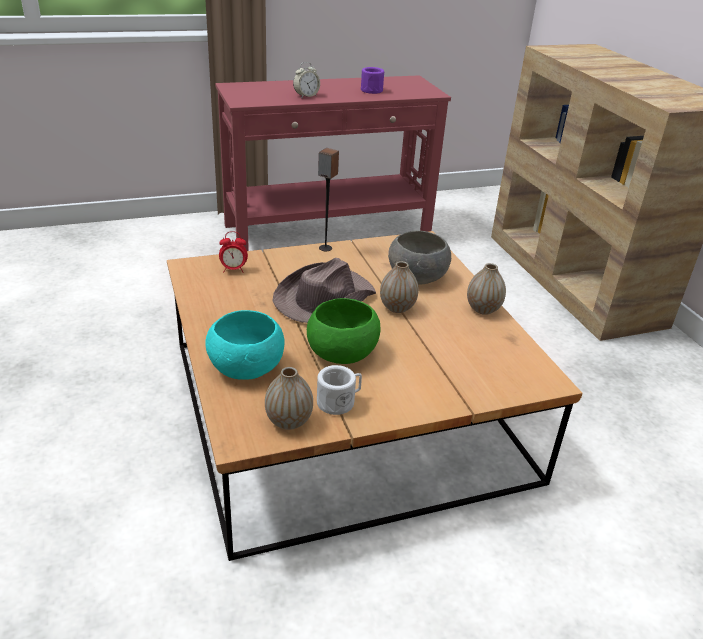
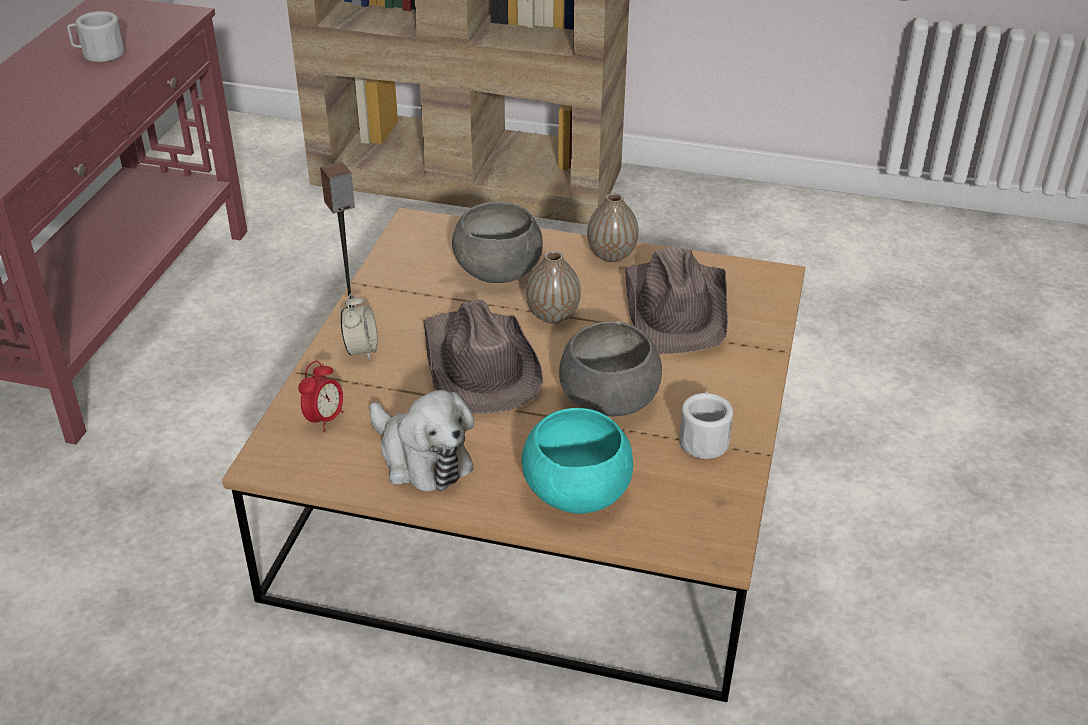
camera: 55 degrees left, 5 degrees up
(229, 307) = (421, 457): none -> plush toy
(288, 421) = (711, 493): vase -> none
(306, 96) = (48, 114): alarm clock -> alarm clock (361, 350)
(341, 351) = (608, 397): green bowl -> grey bowl
(370, 90) = (99, 54): purple mug -> white mug
(460, 351) = (677, 308): none -> brown hat

